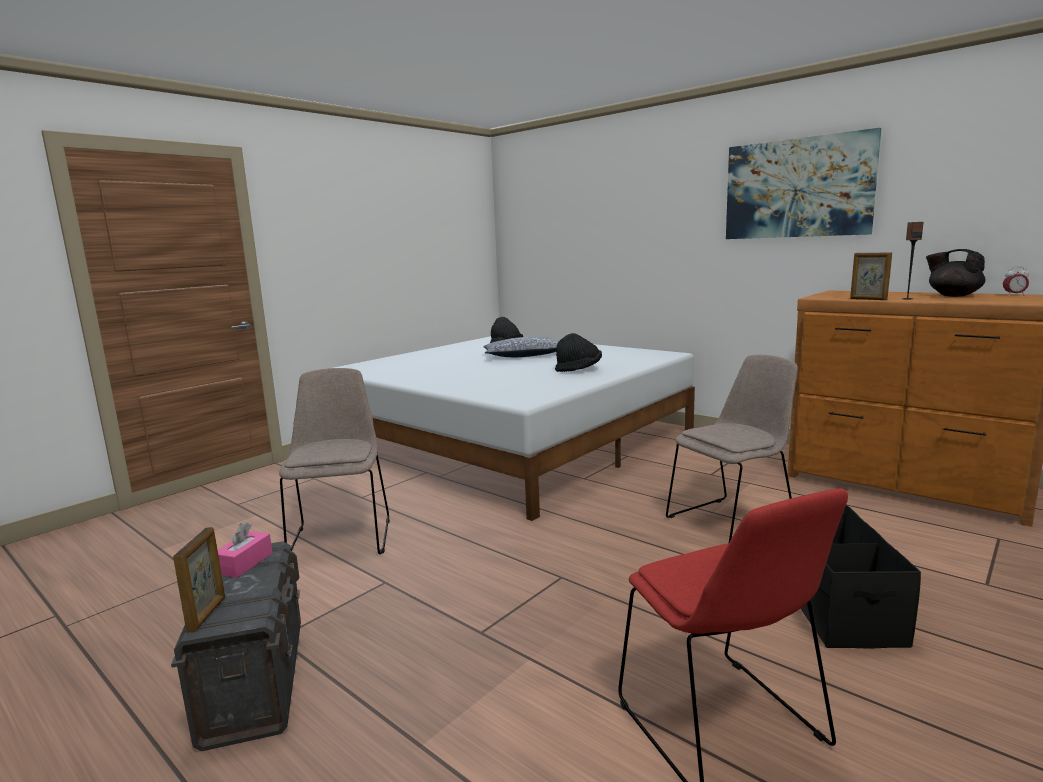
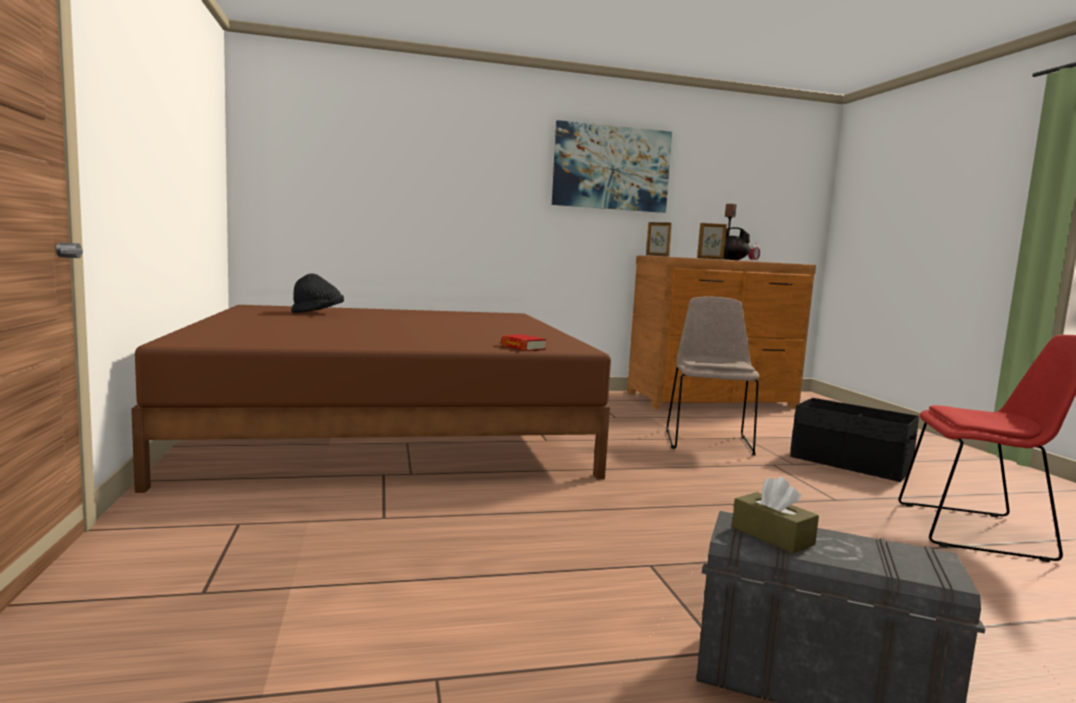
camera: 55 degrees left, 5 degrees down
(207, 614) = (912, 572): picture frame -> picture frame (657, 256)
(244, 563) = (772, 536): pink tissue box -> brown tissue box
(341, 537) = (491, 556): beige chair -> none
(489, 395) = (523, 347): none -> book
(510, 441) = (387, 428): white bed -> brown bed
(524, 356) = (386, 319): pillow -> none
(578, 370) = (499, 326): black hat -> none

